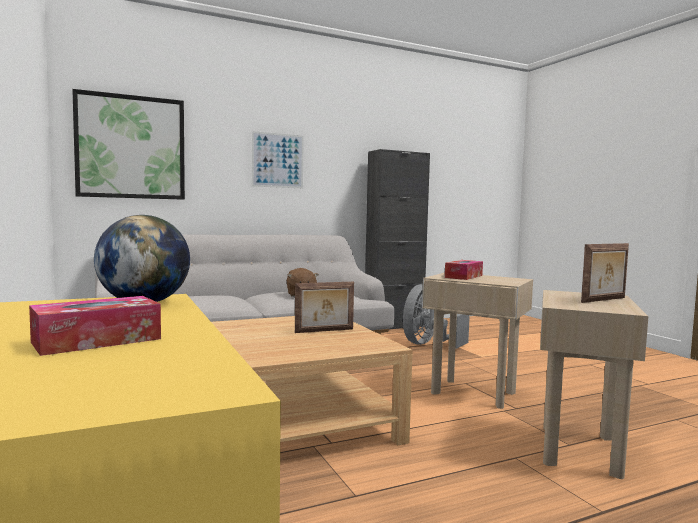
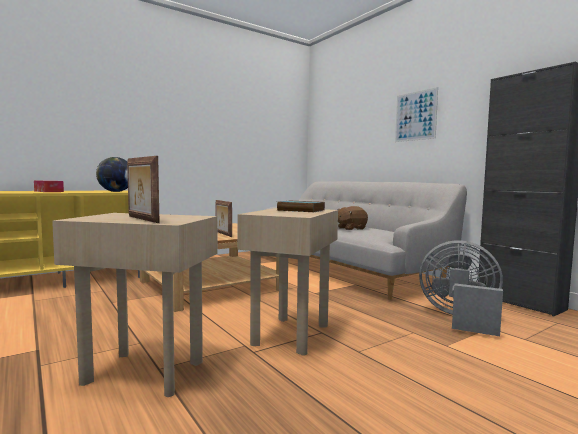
camera: 80 degrees right, 0 degrees up
(131, 147) = (334, 126): picture -> none
(463, 276) = (299, 210): tissue box -> book

